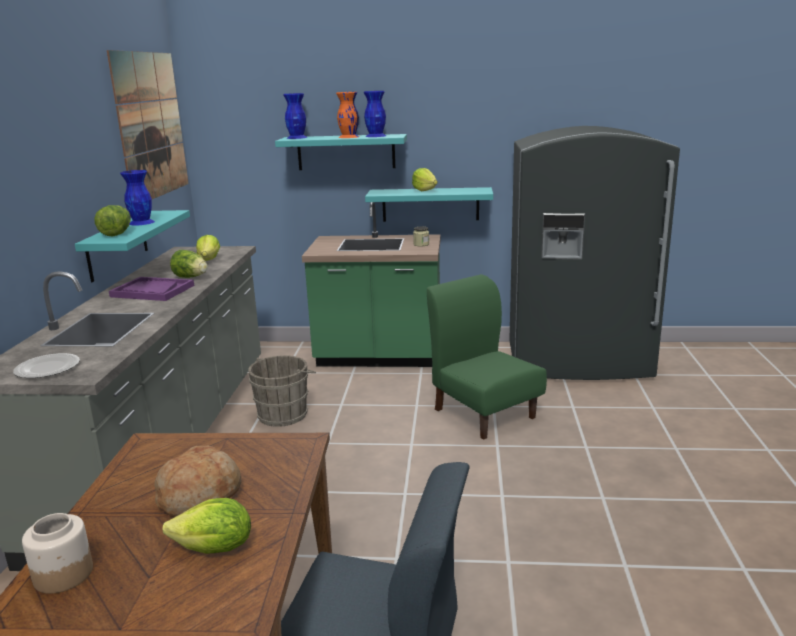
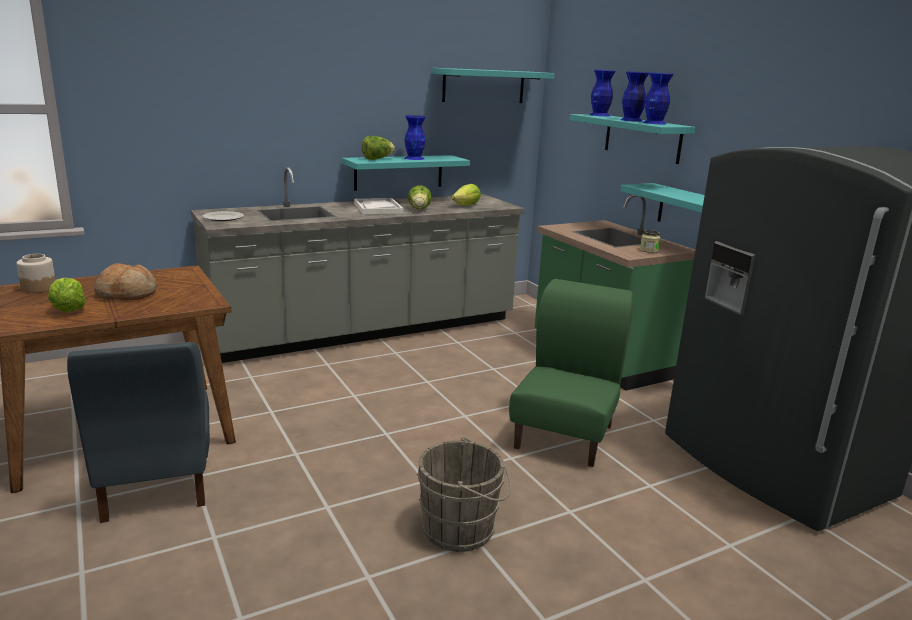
camera: 55 degrees right, 0 degrees up
(150, 125) = (483, 86): picture -> turquoise shelf
(152, 291) = (378, 208): purple tray -> white tray
(285, 413) = (451, 353): grey bucket -> grey bucket (463, 529)
(348, 137) = (631, 120): orange vase -> blue vase
(424, 190) = (688, 194): lettuce -> none

